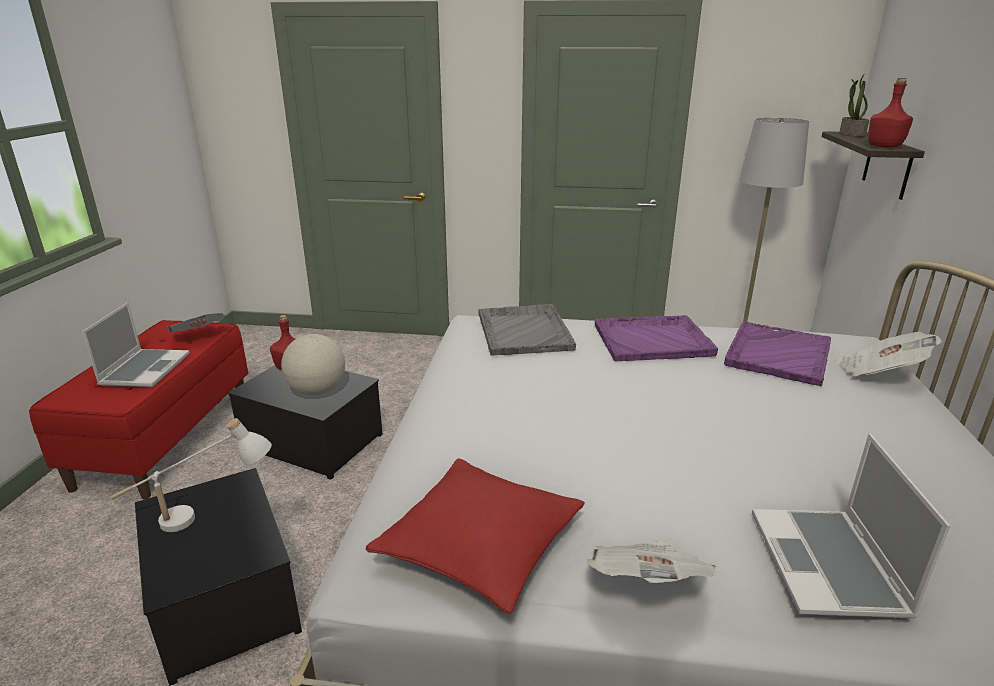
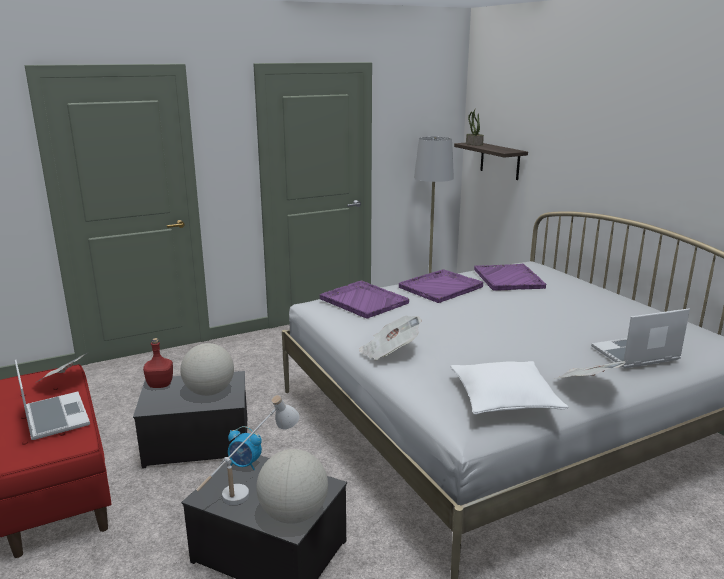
camera: 35 degrees left, 5 degrees down
(190, 572) = (293, 514): none -> globe
(234, 488) = (245, 465): none -> alarm clock
(480, 544) = (504, 398): red pillow -> white pillow
(524, 331) = (363, 301): grey tray -> purple tray
(828, 565) = (635, 354): laptop -> laptop turned 105 degrees clockwise
(879, 373) = (559, 276): newspaper -> newspaper (389, 352)
(884, 146) = (506, 150): red bottle -> none

